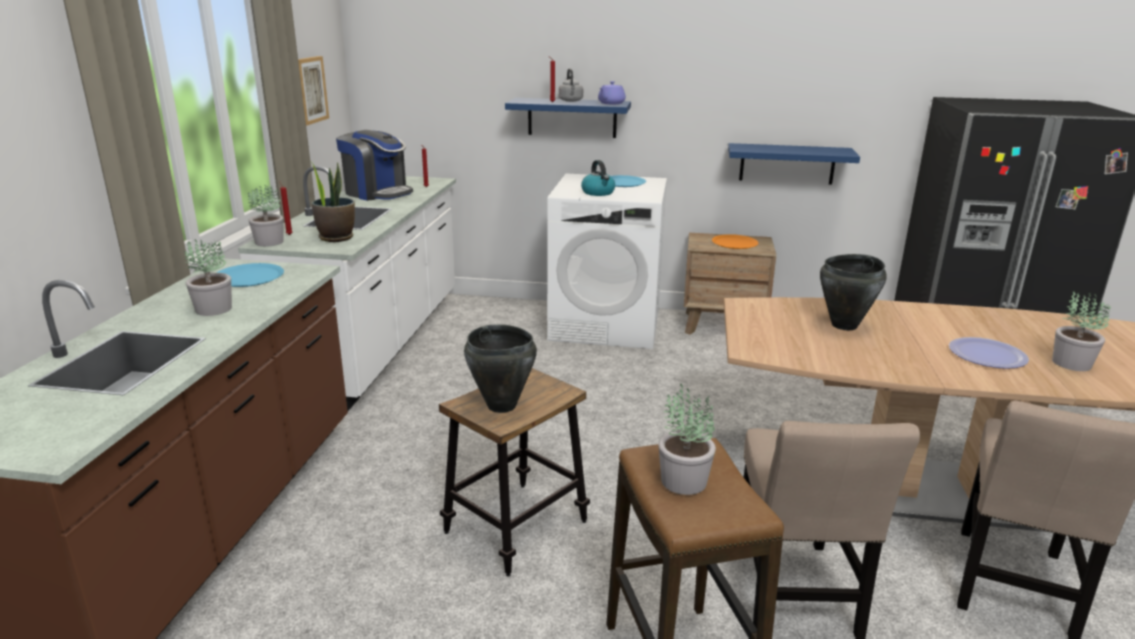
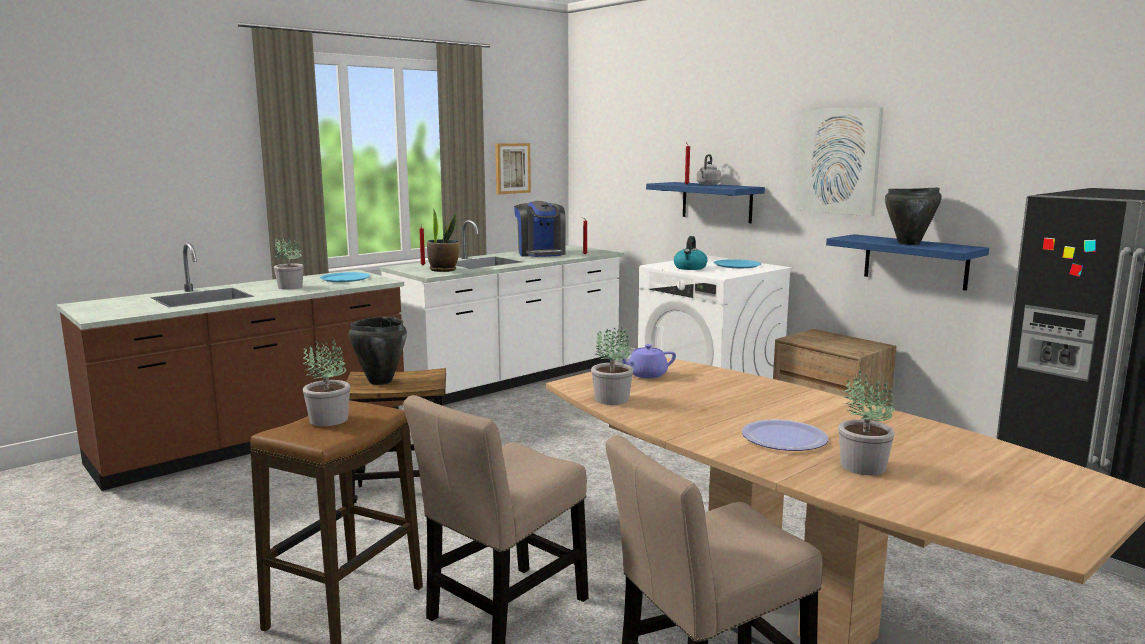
camera: 40 degrees right, 10 degrees down
(270, 242) = (402, 267): potted plant -> potted plant (612, 399)
(611, 103) = (734, 187): purple teapot -> purple teapot (646, 375)
(713, 75) = (839, 161): none -> picture
(734, 243) = (838, 342): orange plate -> none
(845, 325) = (705, 390): black cooking pot -> black cooking pot (909, 243)

